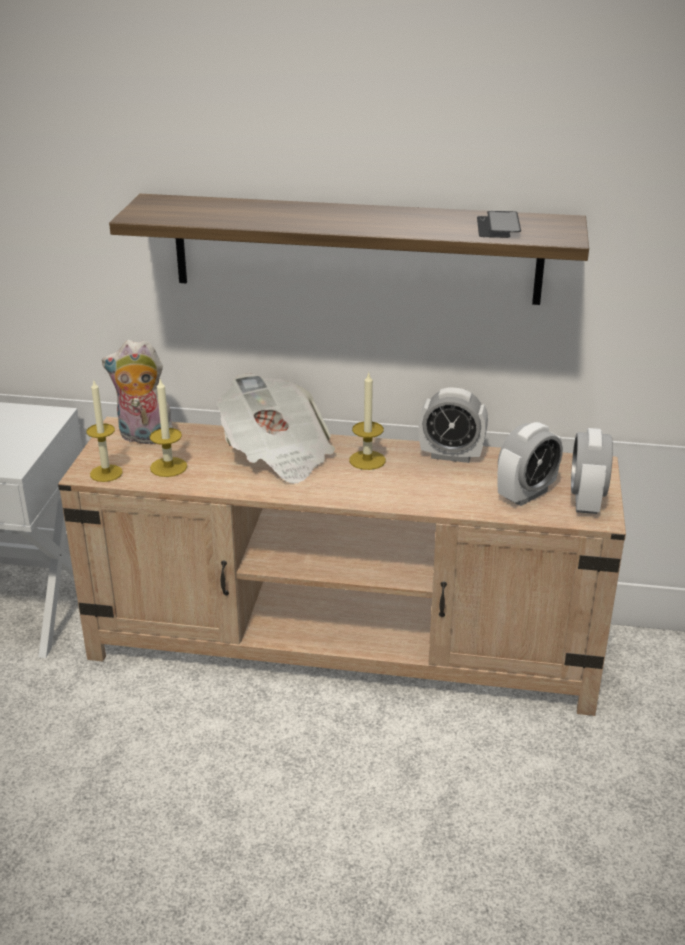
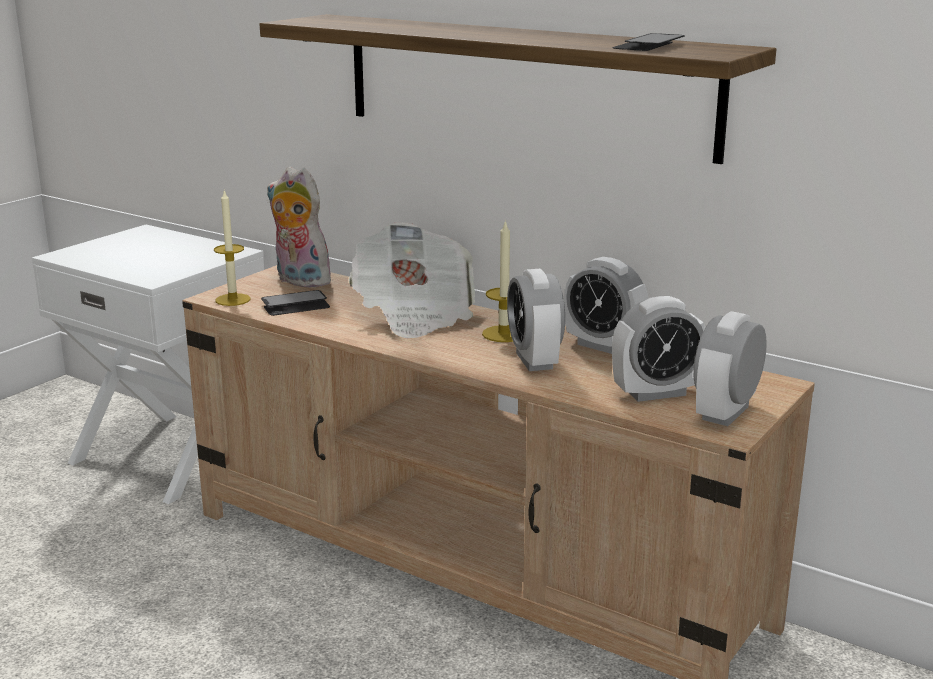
camera: 25 degrees right, 10 degrees down
(168, 467) = (295, 305): candle -> phone
(414, 483) = (534, 360): none -> alarm clock

